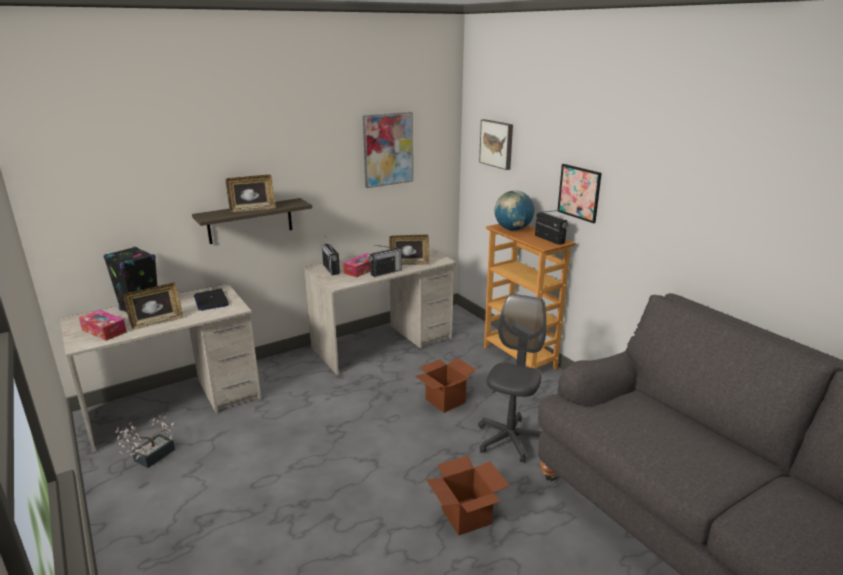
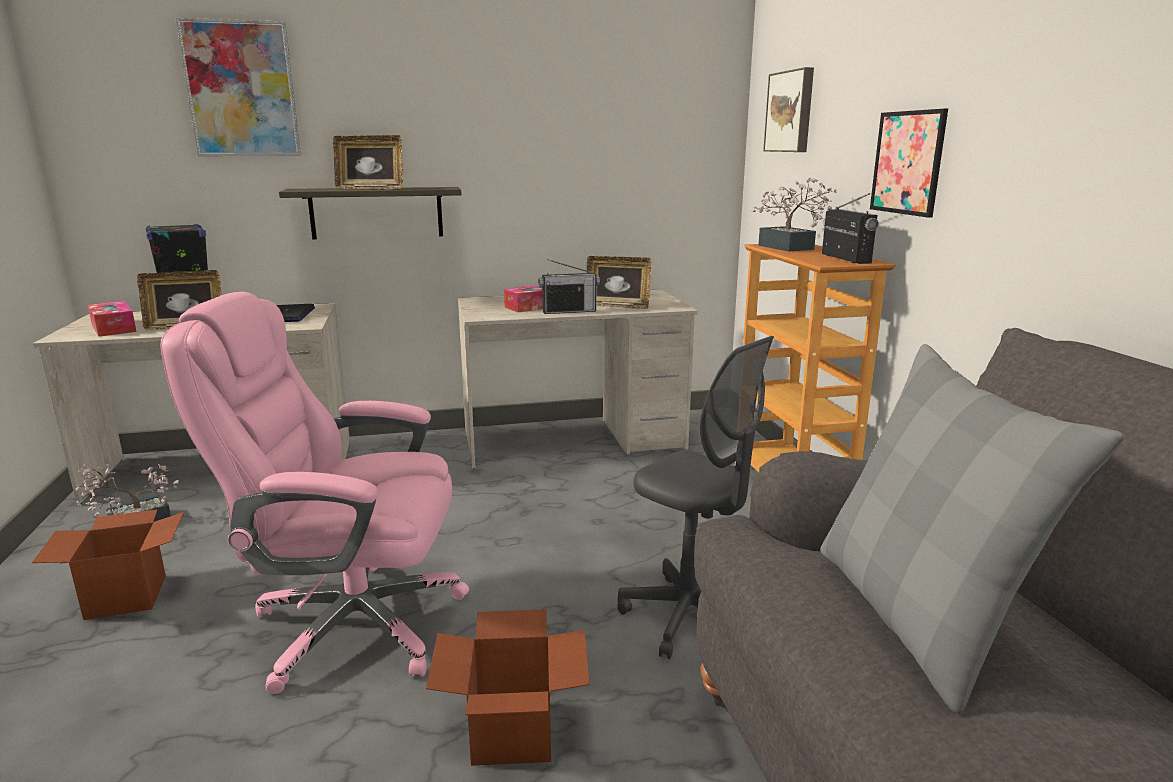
camera: 20 degrees right, 5 degrees down
(331, 269) = (492, 302): radio -> none
(346, 485) = (353, 624): none -> pink office chair
(388, 149) = (611, 125): picture -> picture (241, 90)
(445, 401) = (615, 532): cardboard box -> cardboard box (127, 597)
(510, 440) = (690, 617): grey office chair -> grey office chair turned 90 degrees clockwise
(513, 229) = (789, 248): globe -> potted plant
(650, 430) = (915, 617): none -> grey pillow

